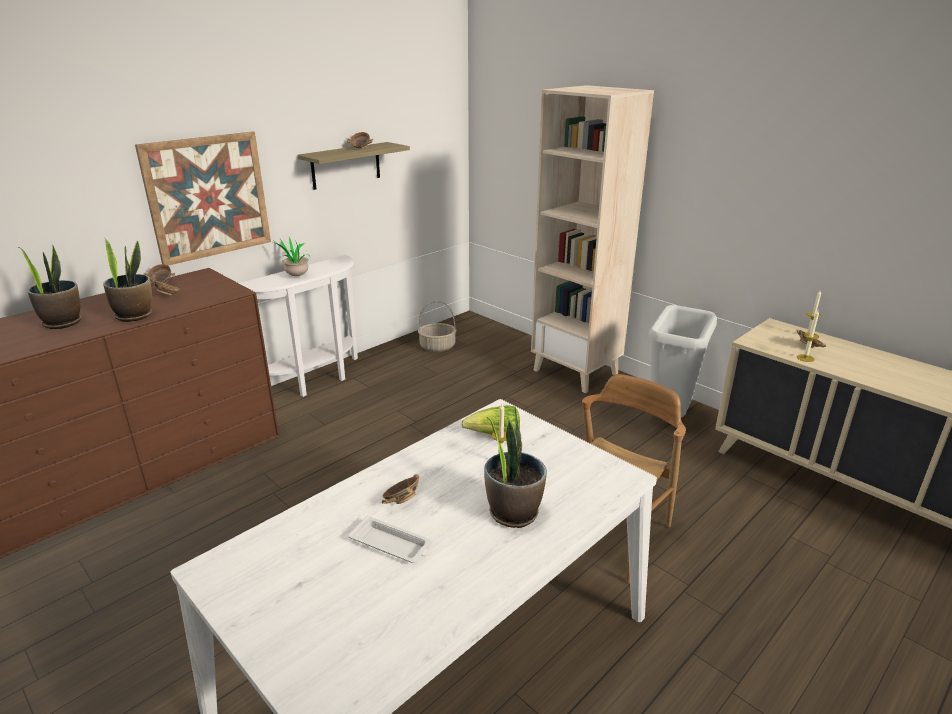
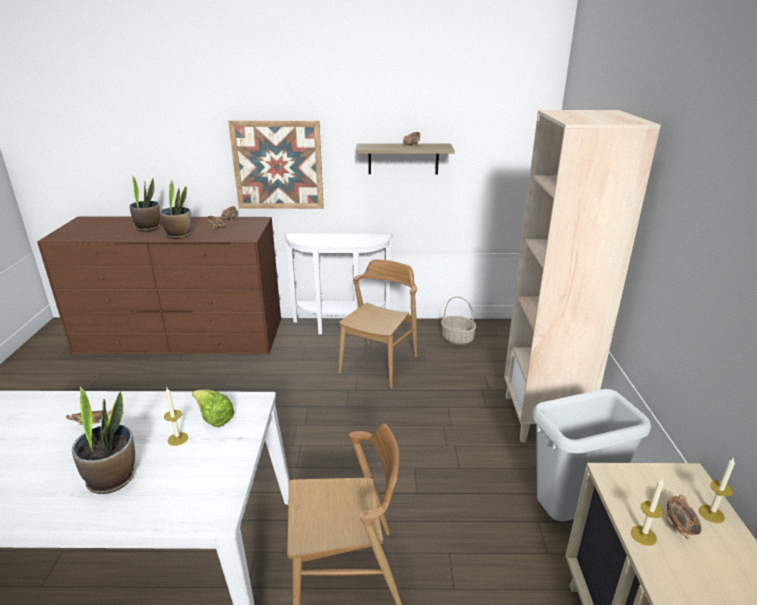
camera: 45 degrees right, 0 degrees up
(295, 276) = (328, 239): potted plant -> none
(391, 545) = (35, 447): white tray -> none
(404, 393) = (379, 364): none -> brown chair

